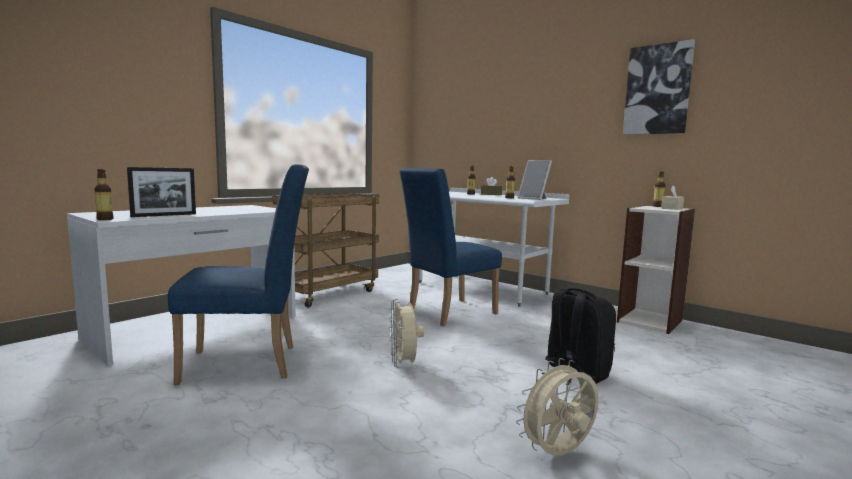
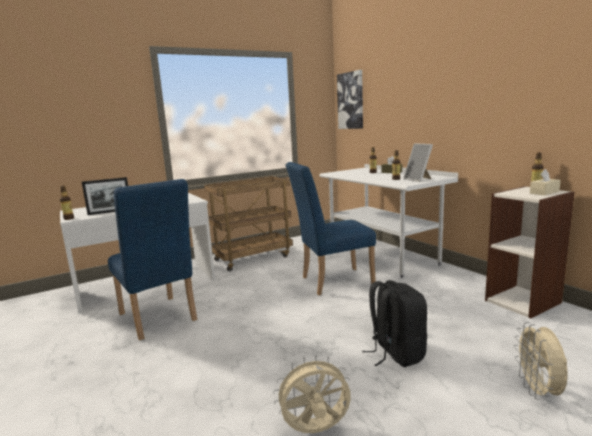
camera: 20 degrees right, 5 degrees up
(250, 363) = (159, 319): blue chair -> blue chair turned 45 degrees clockwise
(404, 364) = (260, 330): beige fan -> beige fan (538, 392)
(657, 90) = (538, 67): picture -> picture (351, 100)

